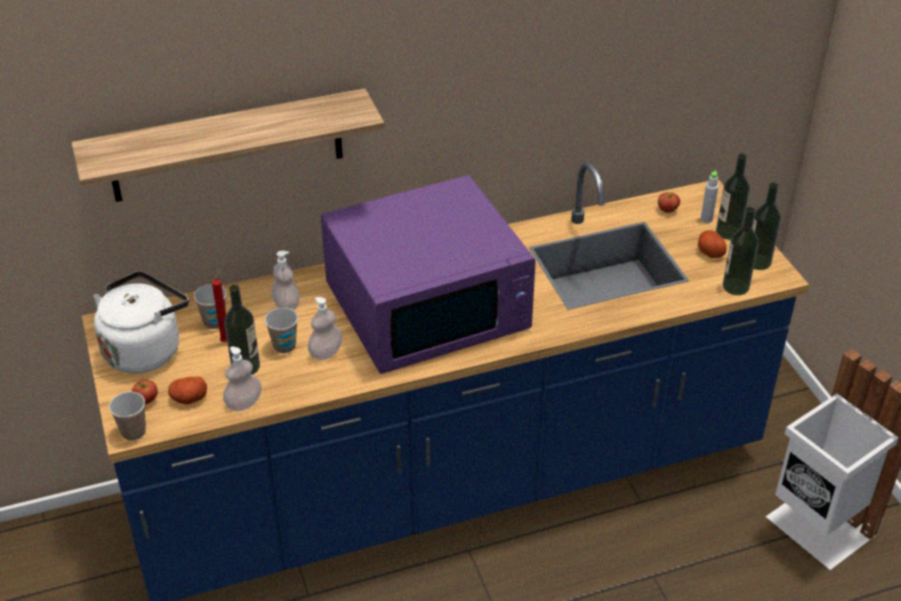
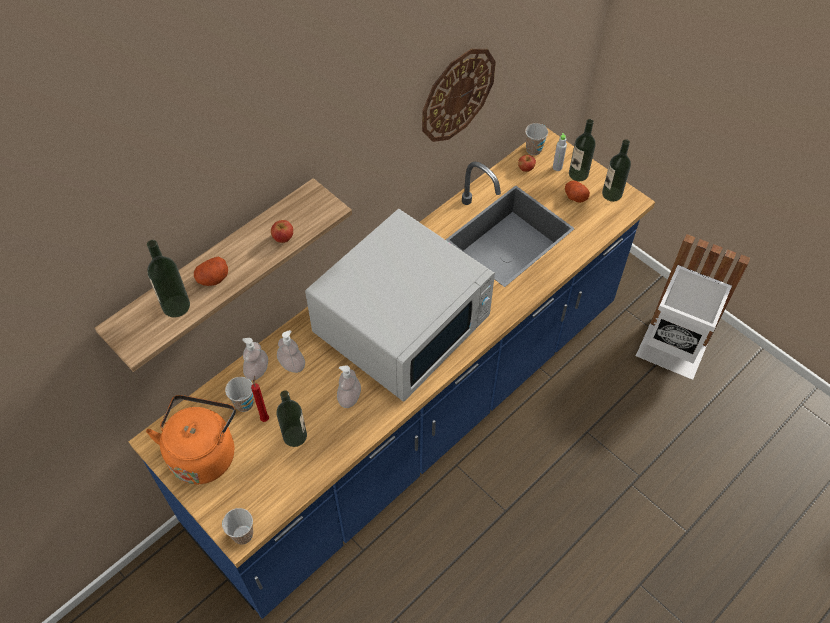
camera: 25 degrees left, 15 degrees up
(145, 349) = (203, 452): white kettle -> orange kettle
(146, 400) = (235, 501): apple -> apple (283, 238)
(188, 398) = (267, 484): potato -> potato (213, 278)
(244, 403) = (314, 470): soap dispenser -> soap dispenser (257, 370)
(284, 346) = (314, 404): cup -> cup (533, 150)
(429, 307) = (403, 324): purple microwave -> white microwave
(579, 71) = (457, 94): none -> wall clock
(735, 286) = (608, 222): bottle -> bottle (176, 306)

